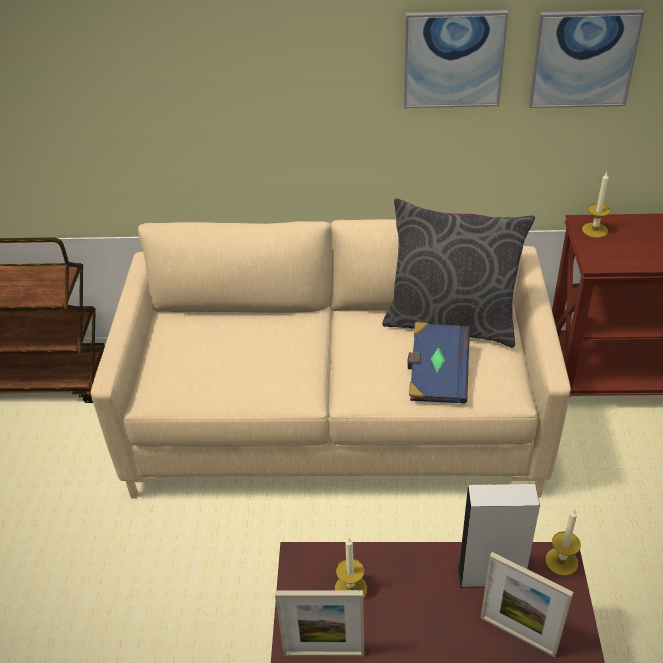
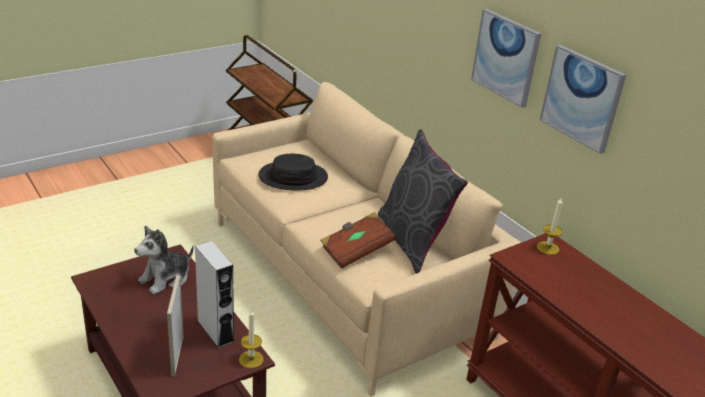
camera: 50 degrees right, 10 degrees down
(244, 362) = (293, 177): none -> black hat
(324, 653) = (115, 284): picture frame -> none
(350, 588) = (165, 279): candle -> plush toy
(437, 376) = (356, 251): blue book -> brown book

